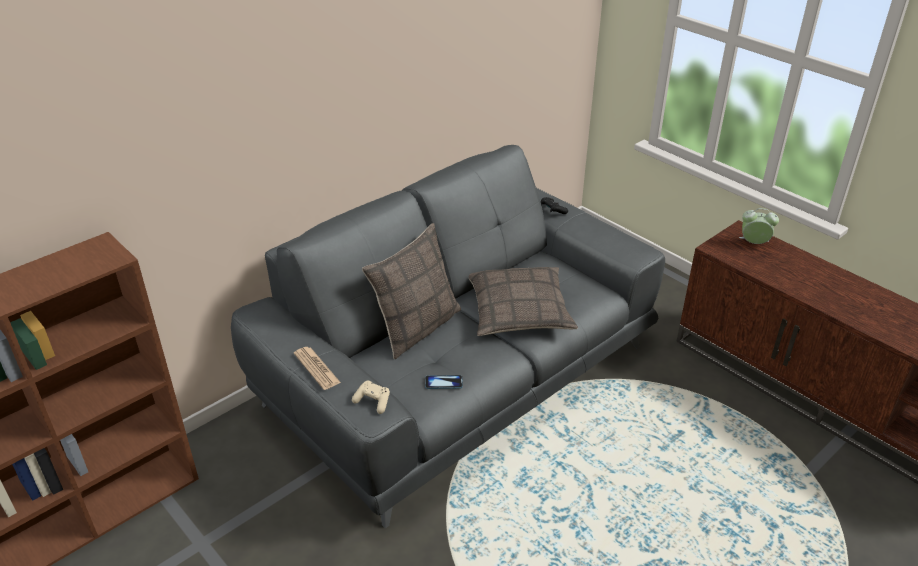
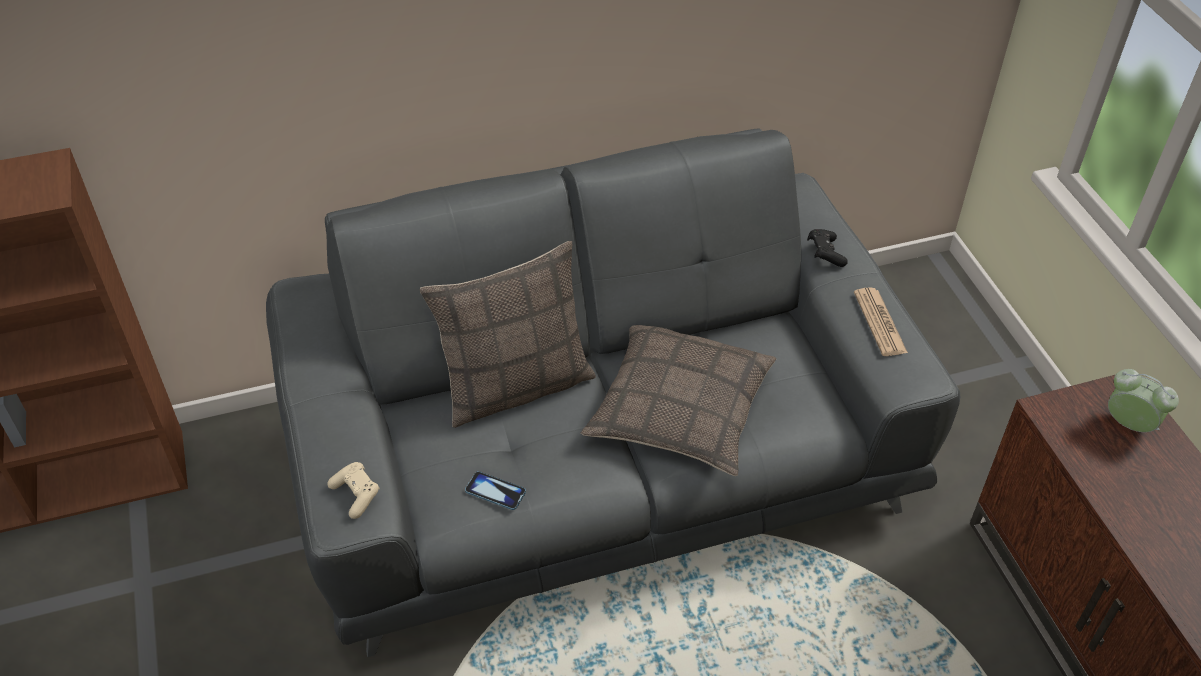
camera: 25 degrees right, 10 degrees up
(317, 368) = (319, 413): newspaper -> newspaper (880, 322)

